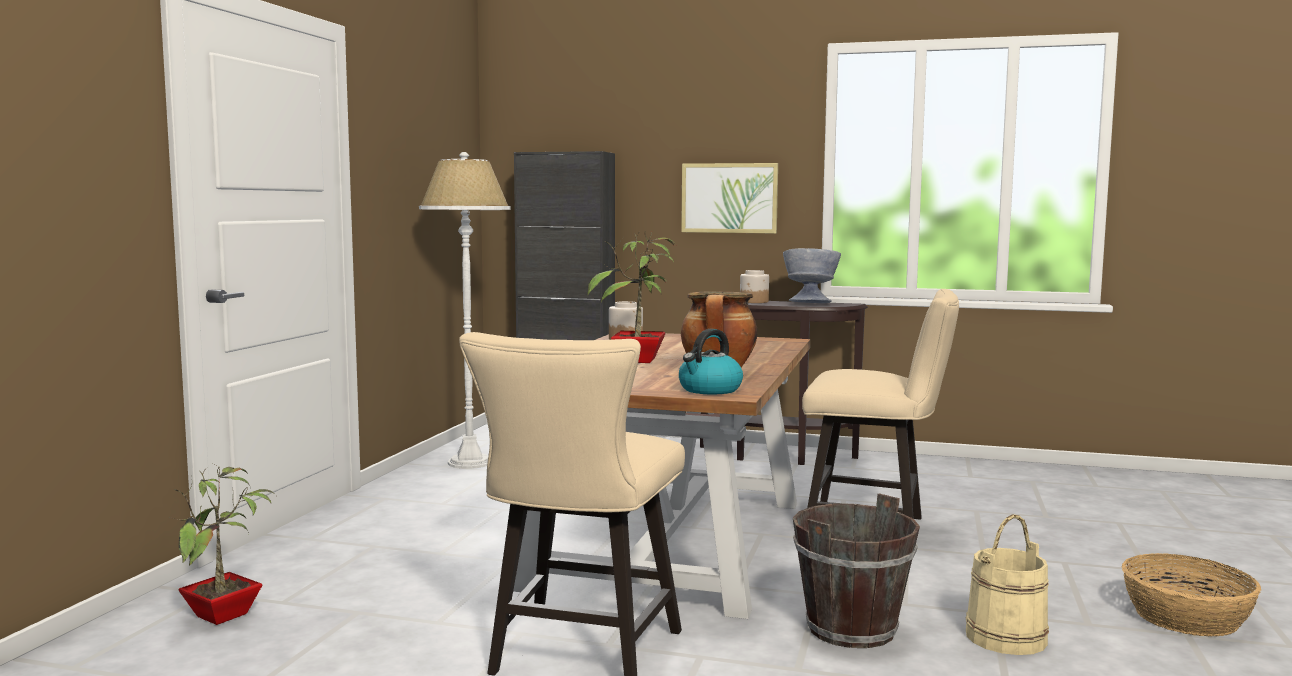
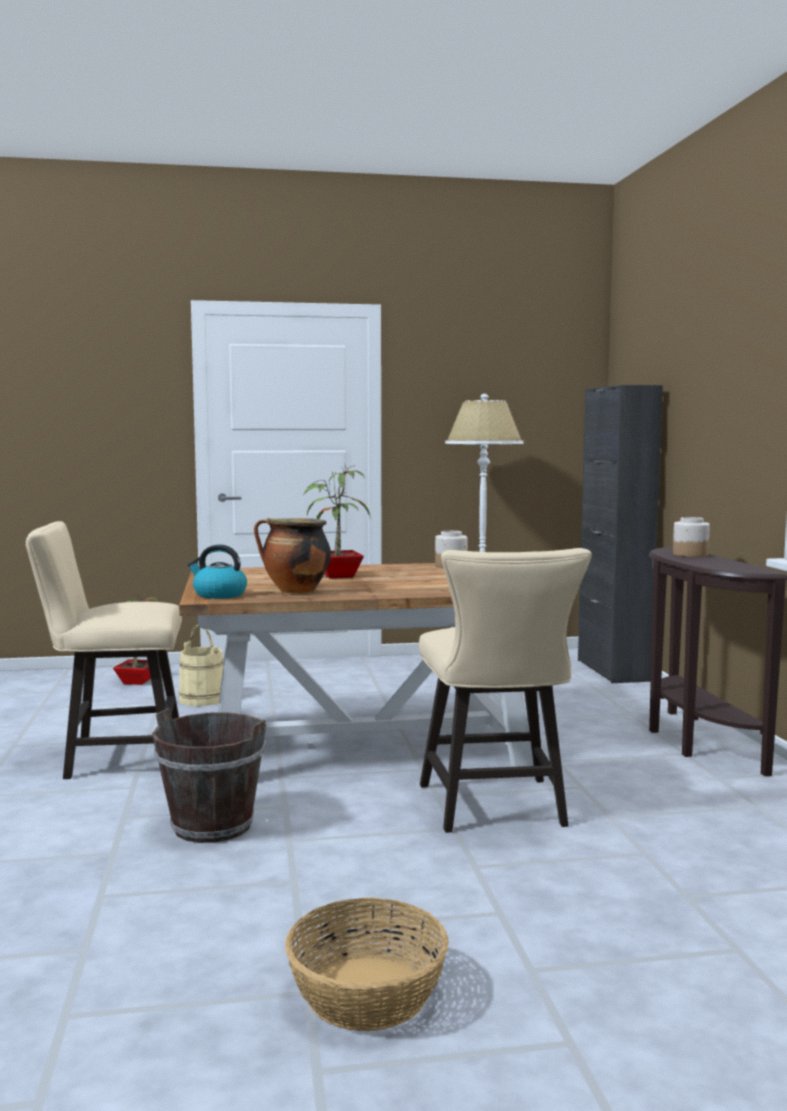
camera: 65 degrees right, 0 degrees up
(729, 198) = (728, 432): picture -> none
(810, 304) = (720, 564): grey bowl -> none
(1005, 637) = (234, 889): beige bucket -> beige bucket (202, 699)

